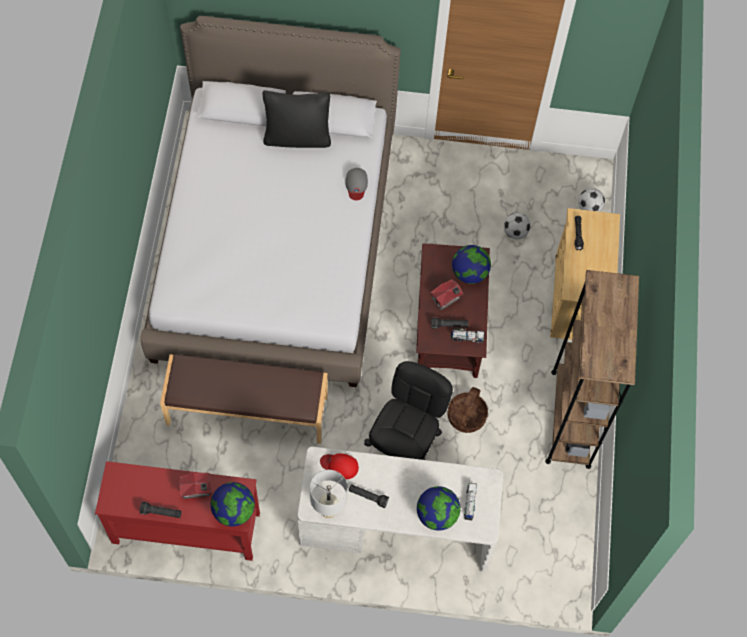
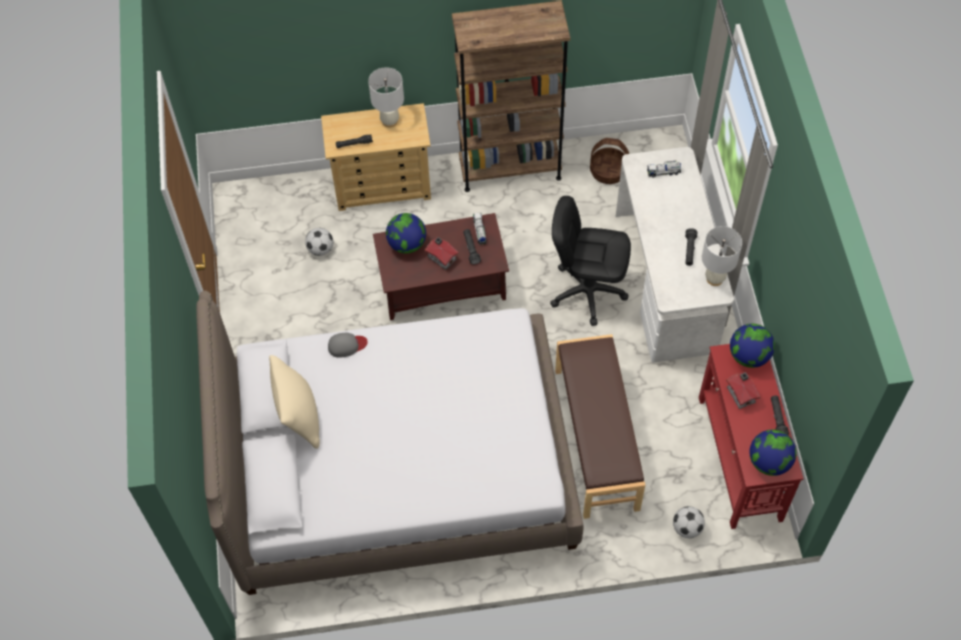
camera: 100 degrees left, 5 degrees down
(297, 137) = (299, 418): black pillow -> beige pillow
(340, 465) = (668, 280): red cap -> none
(437, 515) = (684, 194): globe -> globe (769, 462)
(466, 416) = (536, 249): basket -> basket (608, 171)
(589, 208) = (276, 193): football -> football (687, 528)
(599, 270) = (389, 121): none -> white table lamp

